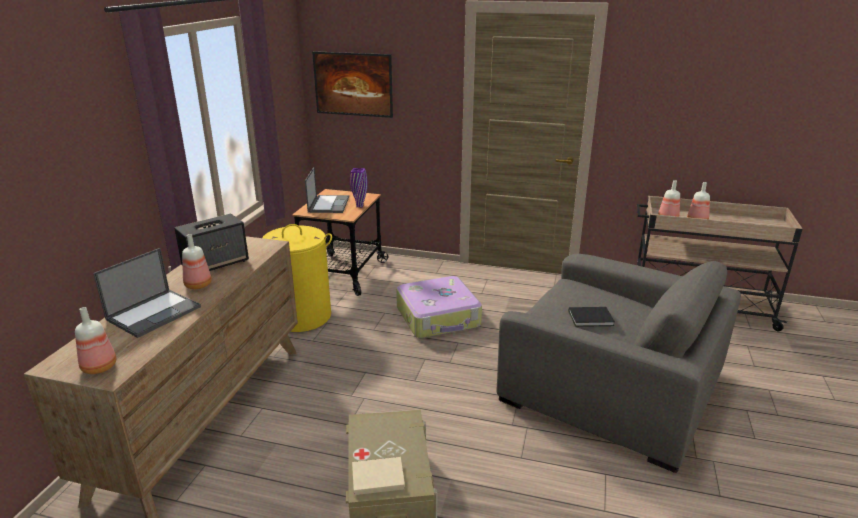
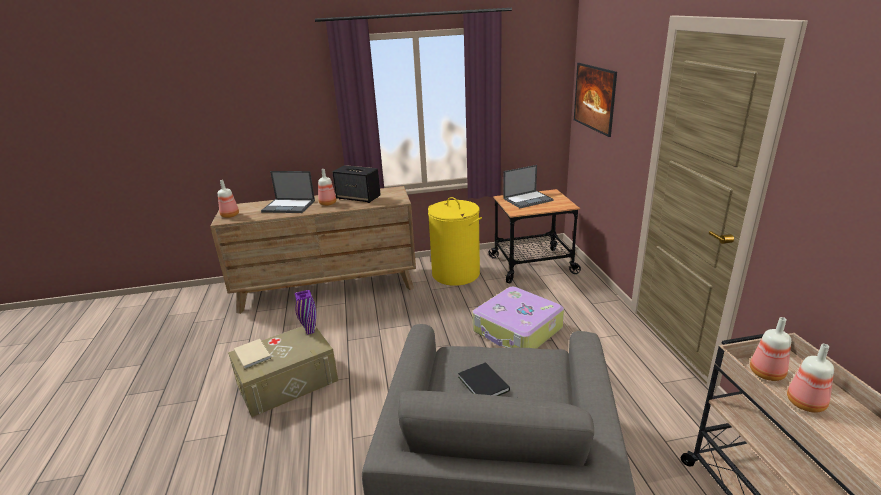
camera: 65 degrees right, 0 degrees up
(359, 206) = (542, 209): purple vase -> purple vase (309, 331)

